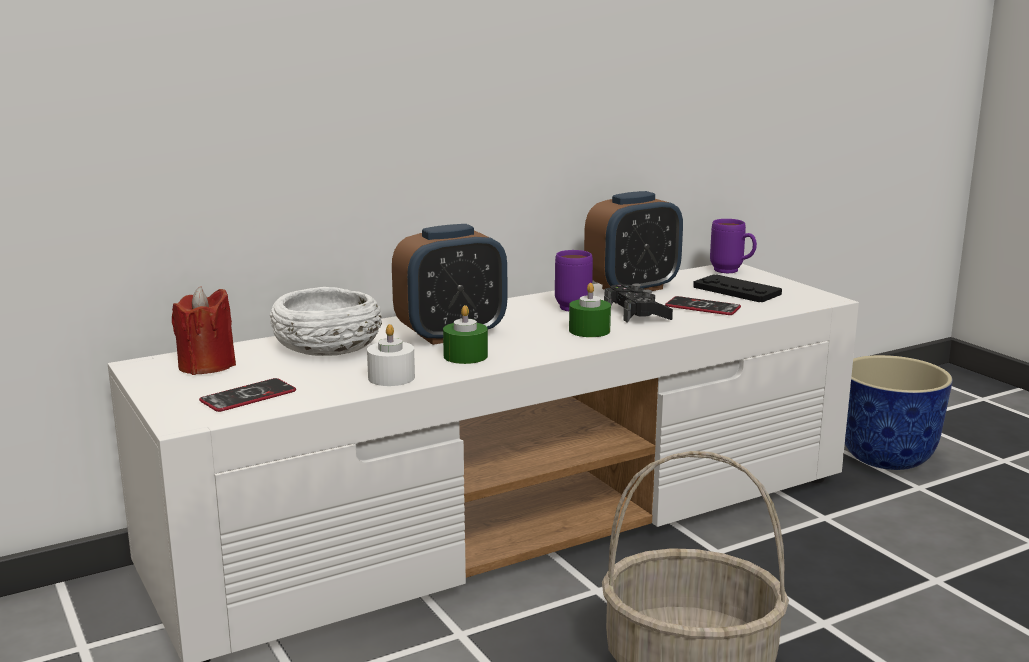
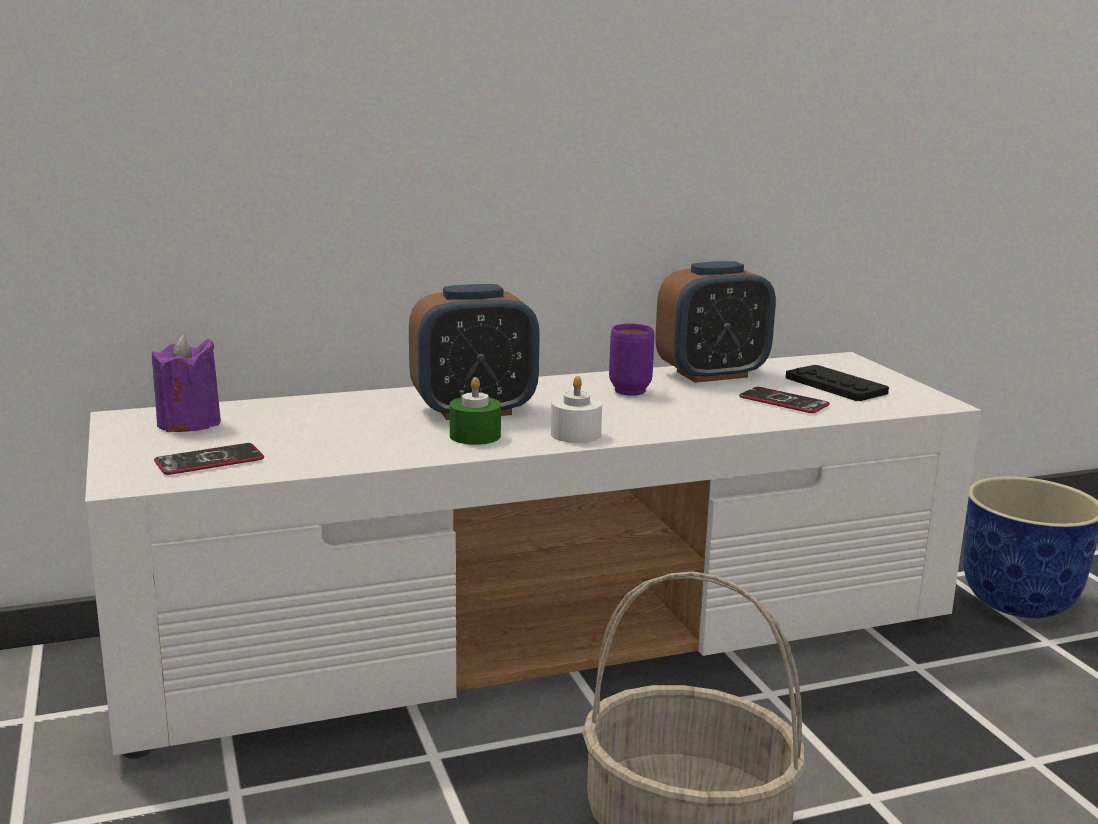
camera: 10 degrees right, 0 degrees up
(207, 366) = (189, 423): red candle -> purple candle
(325, 346) = (328, 412): white bowl -> none
(391, 377) = (377, 453): white candle -> white candle (575, 434)
(589, 330) = (634, 418): green candle -> none
(636, 313) = (701, 403): black game controller -> none
(732, 272) = (841, 363): purple mug -> none

